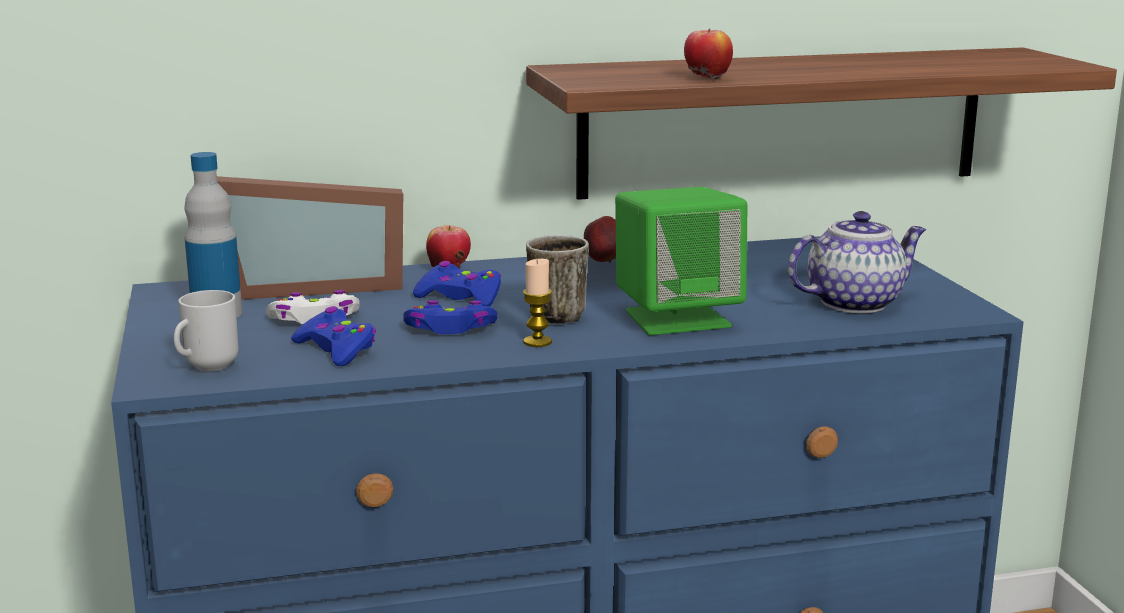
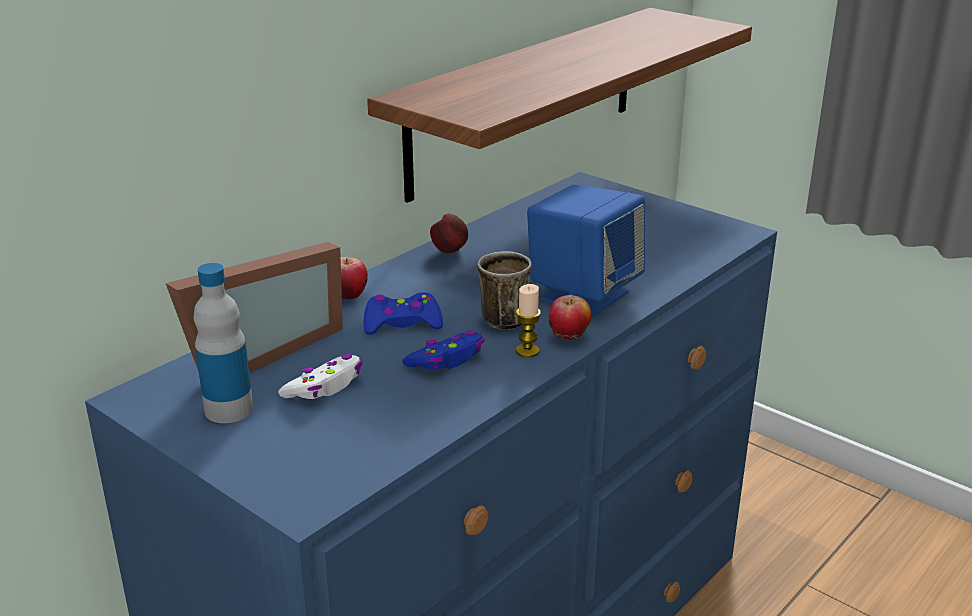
camera: 35 degrees left, 10 degrees up
(207, 367) = (320, 472): mug -> none
(336, 349) = (393, 412): blue game controller -> none
(677, 318) = (583, 295): green speaker -> blue speaker
(707, 78) = (543, 91): apple -> apple (568, 338)
(855, 302) = (667, 244): teapot -> none

